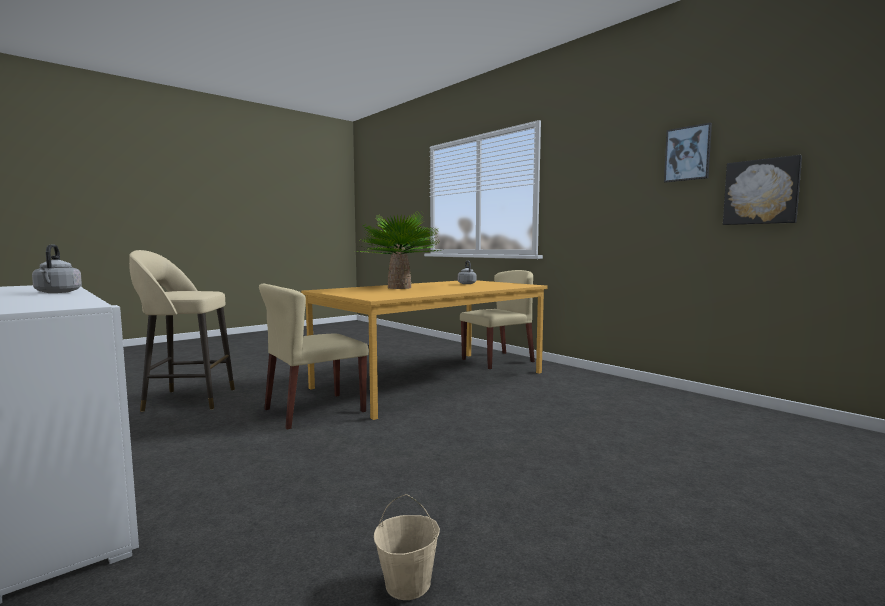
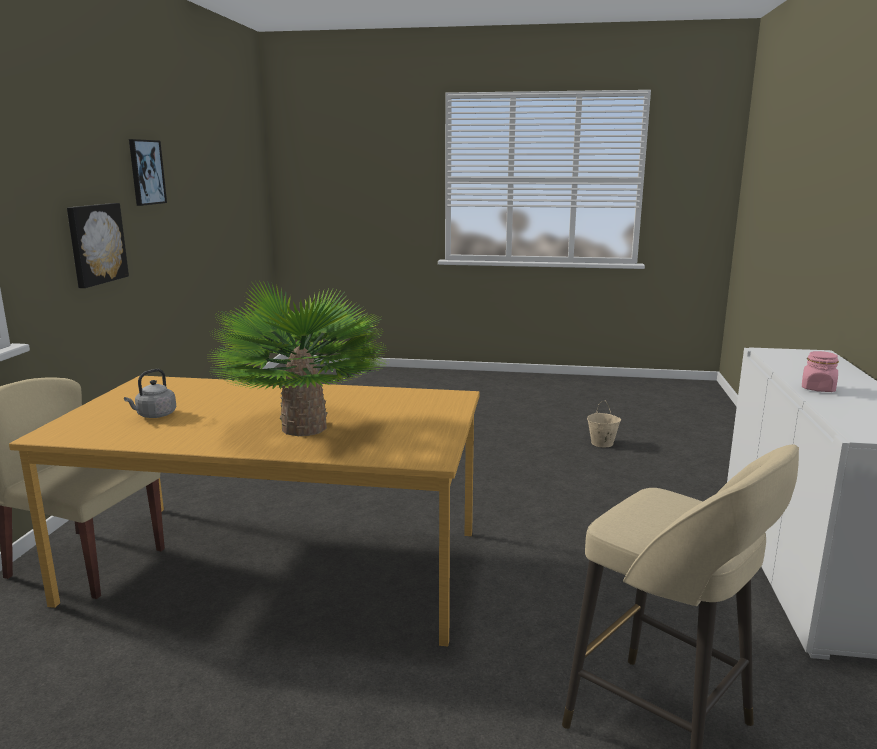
camera: 130 degrees left, 10 degrees up
(57, 292) = (818, 388): grey kettle -> pink jar
(314, 410) = (506, 580): beige chair -> none
(761, 192) = (189, 218): picture -> picture (95, 244)

